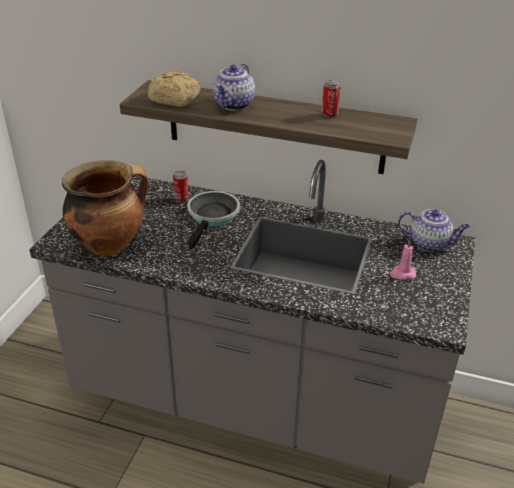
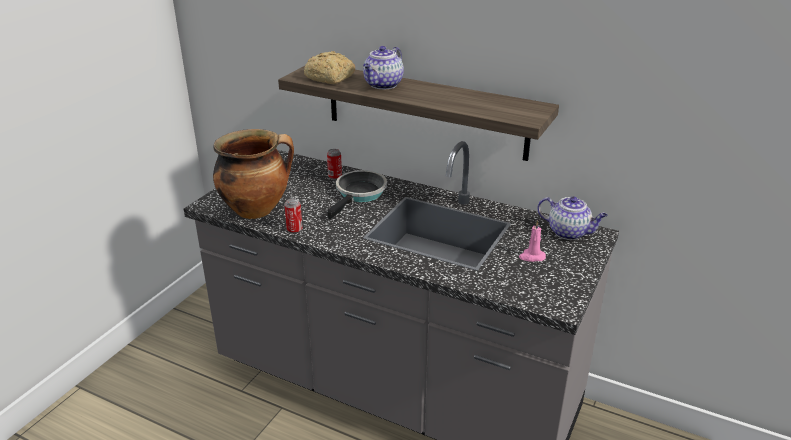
camera: 10 degrees right, 5 degrees down
(329, 114) = (472, 97): can -> can (294, 230)

